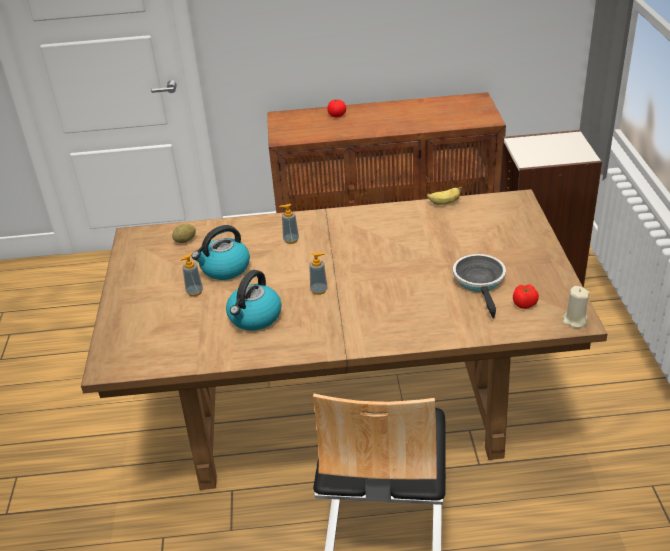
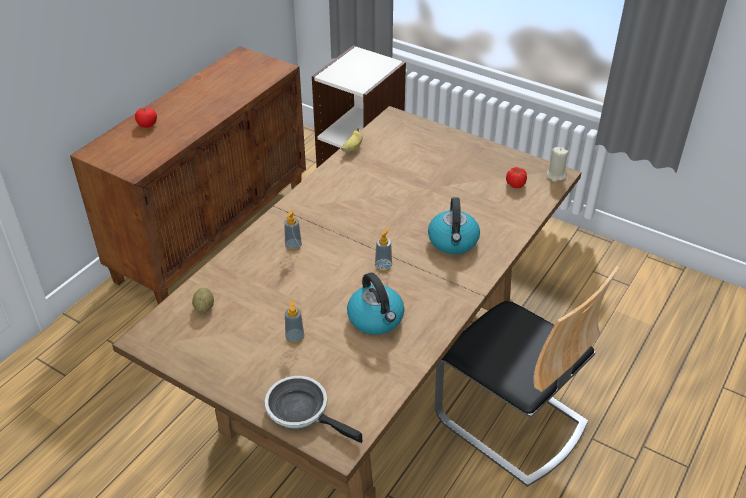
camera: 55 degrees left, 5 degrees up
(224, 269) = (283, 303): kettle -> kettle (453, 241)
(480, 282) = (469, 188): frying pan -> frying pan (302, 411)

